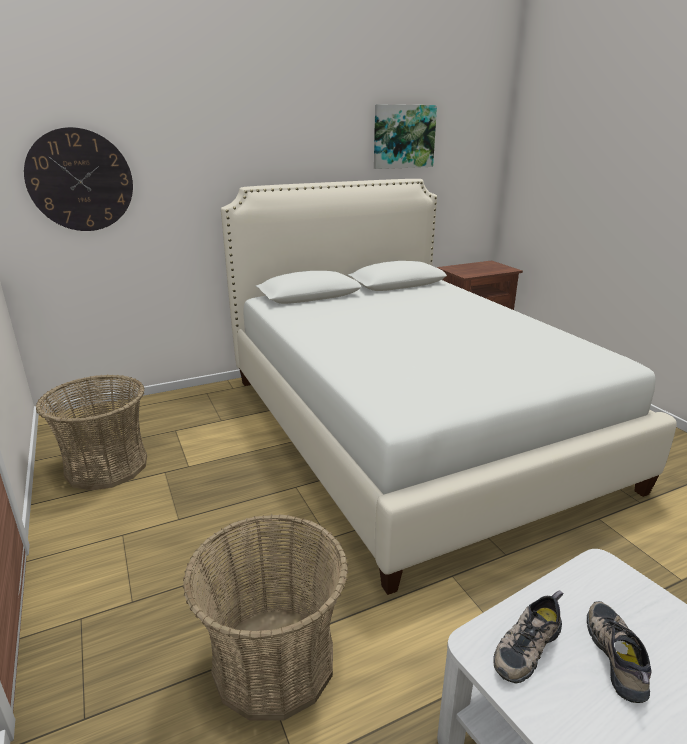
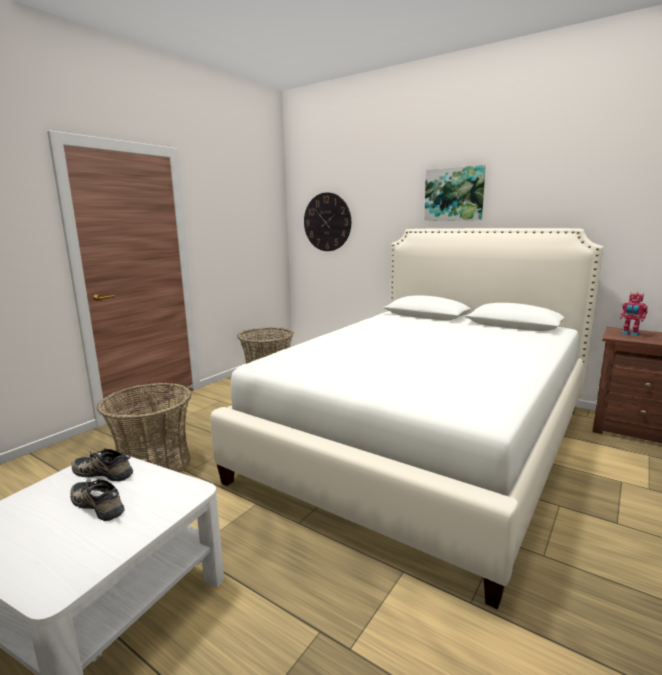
camera: 60 degrees right, 10 degrees down
(403, 136) = (573, 188): picture -> picture (454, 194)
(464, 270) = (630, 334): none -> toy robot
(618, 656) = (99, 504): shoe -> shoe turned 120 degrees counterclockwise

